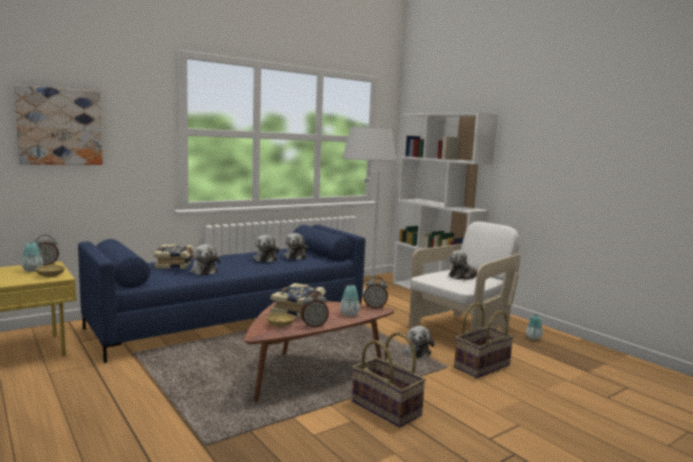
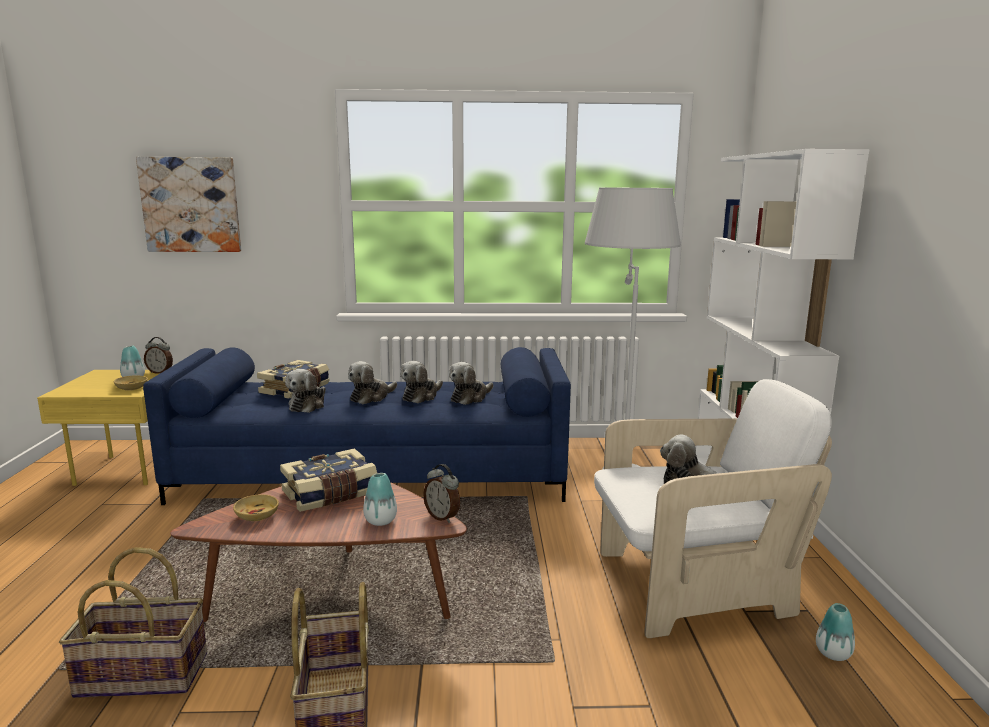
camera: 35 degrees right, 5 degrees up
(314, 326) = (292, 530): alarm clock -> none
(417, 351) = (546, 609): plush toy -> plush toy (371, 397)
(481, 366) = (622, 682): basket -> basket (144, 673)

